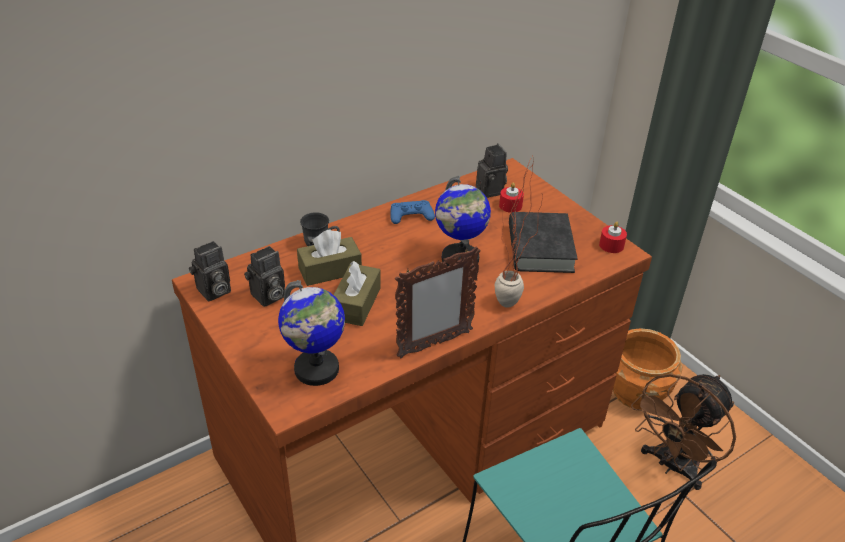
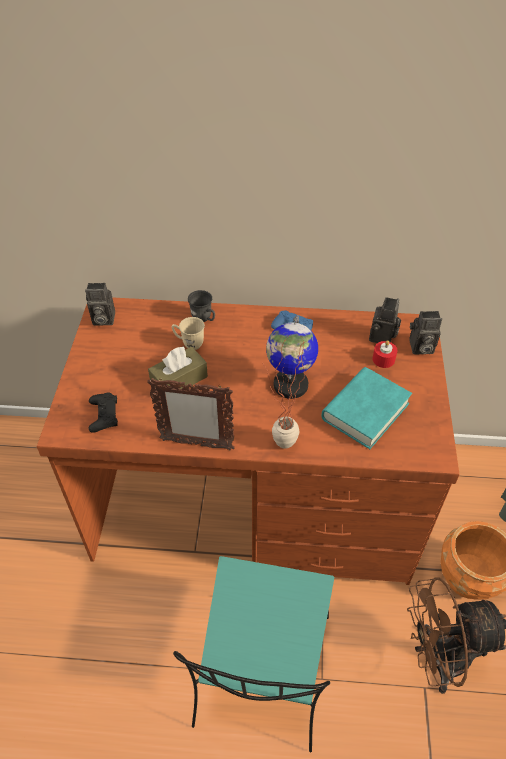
camera: 40 degrees right, 10 degrees up
(267, 297) = (129, 342): camera -> camera (420, 348)
(316, 369) = (103, 415): globe -> black game controller
(330, 270) = (189, 343): brown tissue box -> beige mug
(540, 248) = (365, 411): black book -> turquoise book
(611, 245) = (432, 443): red candle -> none

